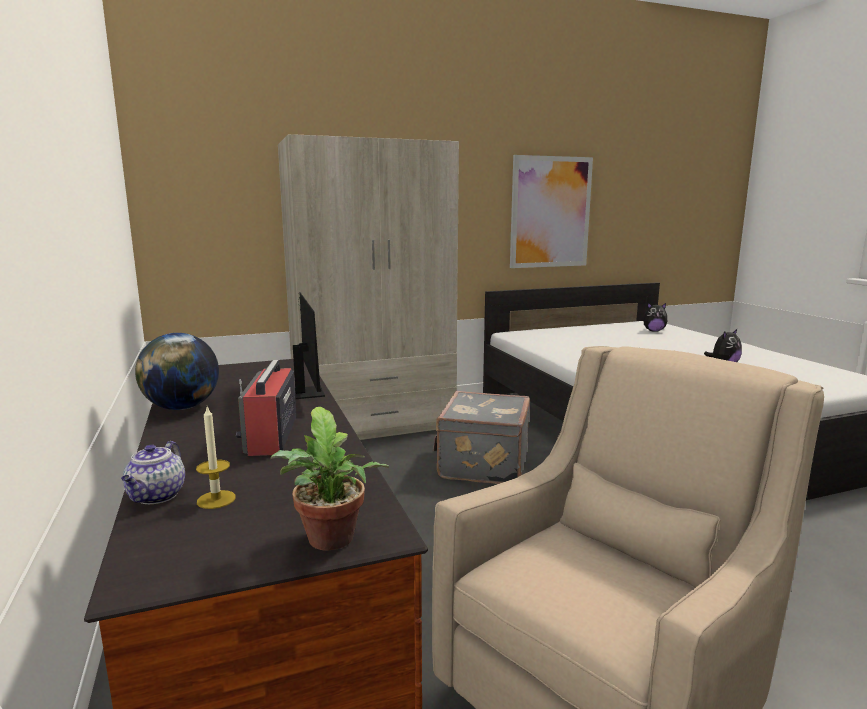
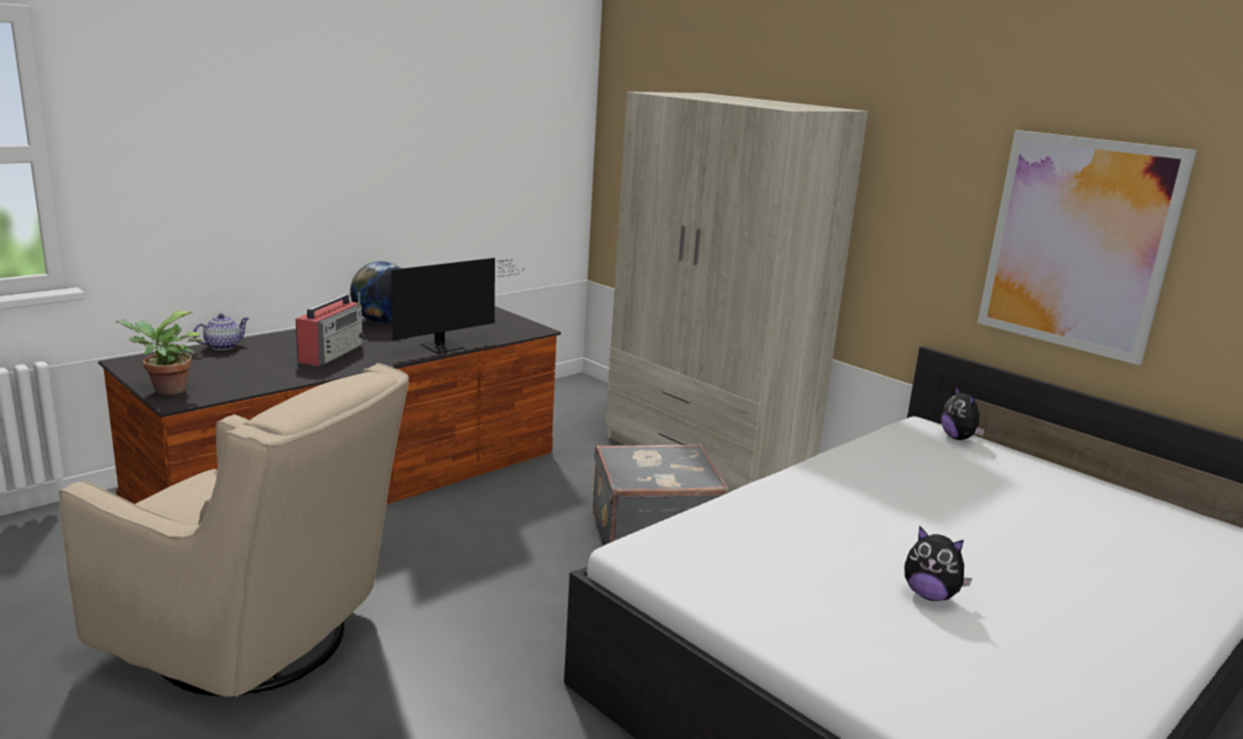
camera: 65 degrees right, 5 degrees up
(157, 496) = (223, 346): teapot -> teapot turned 150 degrees clockwise
(216, 499) = (220, 358): candle -> none
(271, 436) = (332, 353): radio -> radio turned 135 degrees clockwise
(654, 331) = (1149, 540): plush toy -> plush toy (958, 438)

